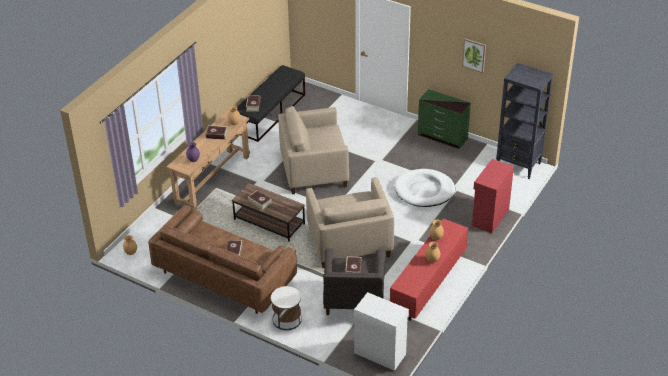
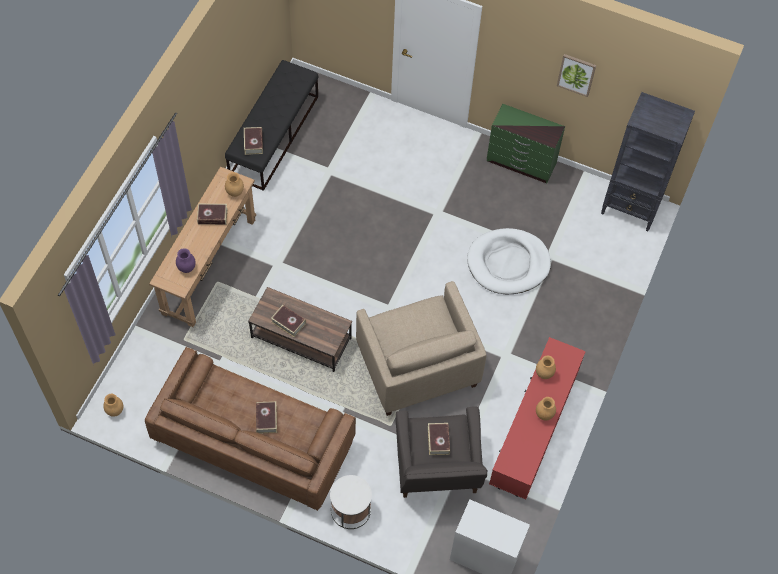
camera: 10 degrees left, 20 degrees up
(314, 170) = (350, 237): beige armchair -> none
(489, 217) = (602, 305): red cabinet -> none

